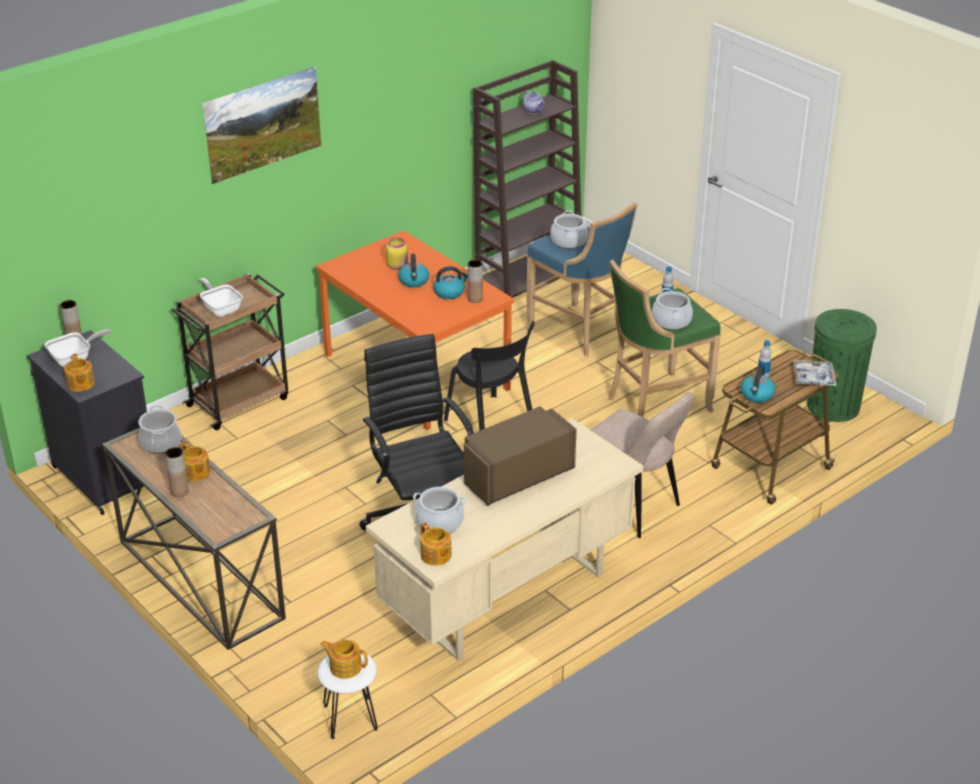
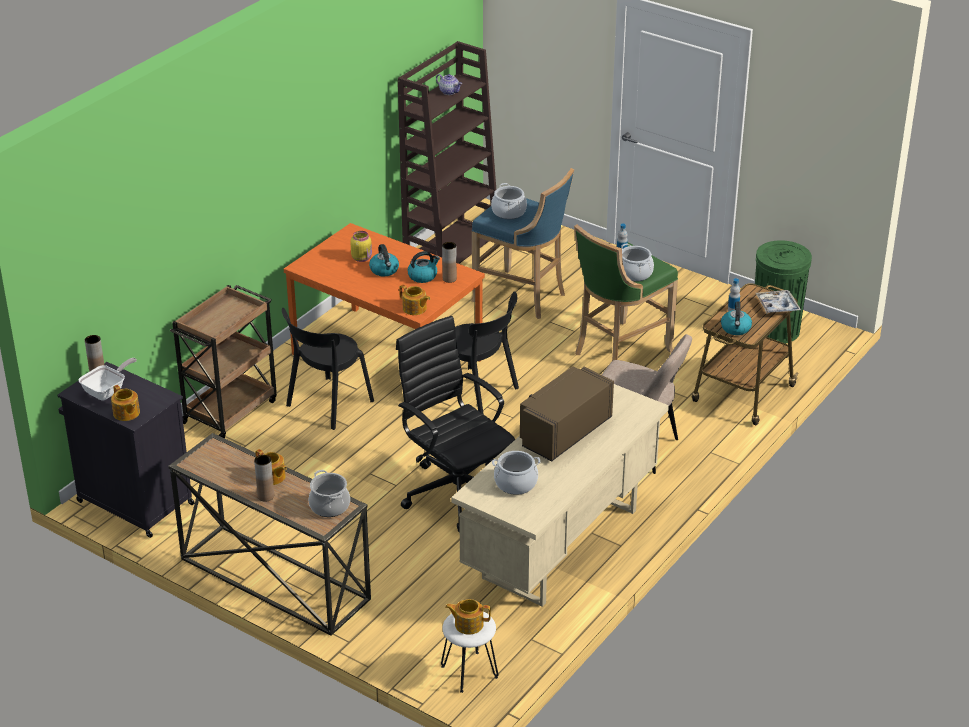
camera: 15 degrees left, 0 degrees up
(160, 443) = (224, 456): cooking pot -> cooking pot (329, 506)
(221, 309) = (216, 323): frying pan -> none
(265, 145) = (237, 159): picture -> none
(335, 411) = (327, 405): none -> black chair
(436, 556) = (526, 512): teapot -> teapot (414, 309)

